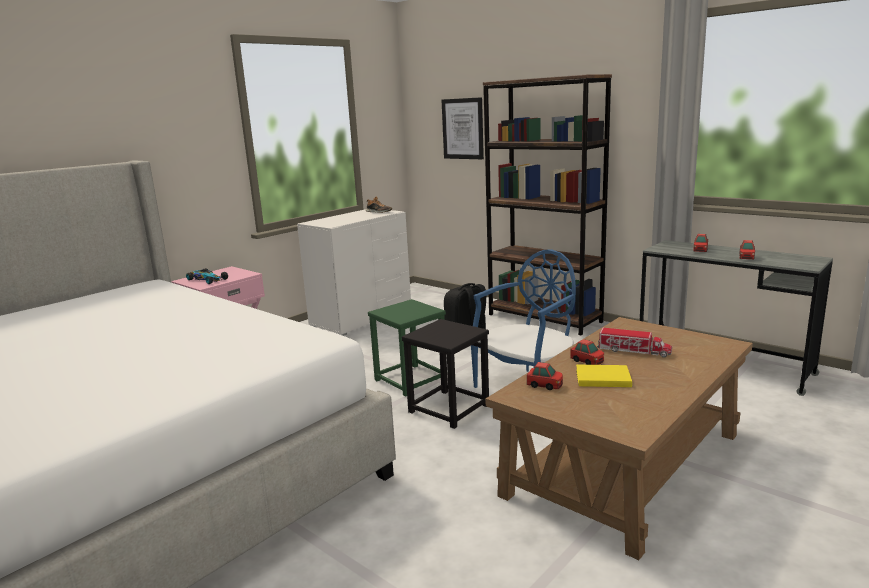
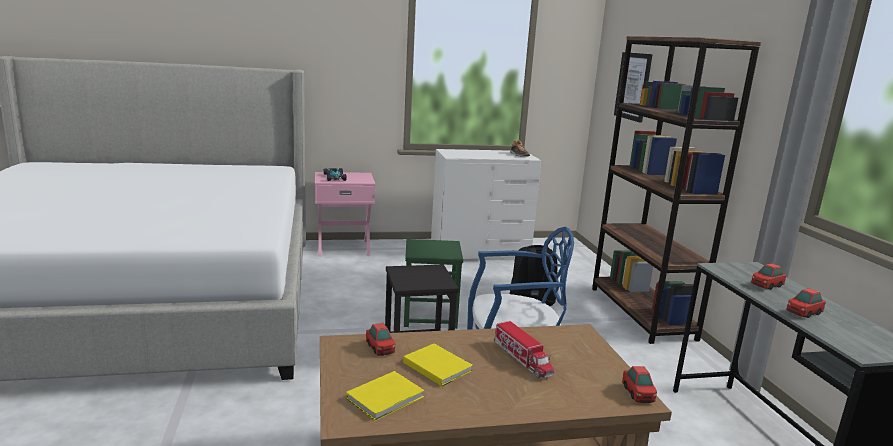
camera: 35 degrees right, 0 degrees up
(587, 361) = (460, 347): toy car -> toy car (638, 394)
(620, 409) = (387, 397): none -> yellow book

